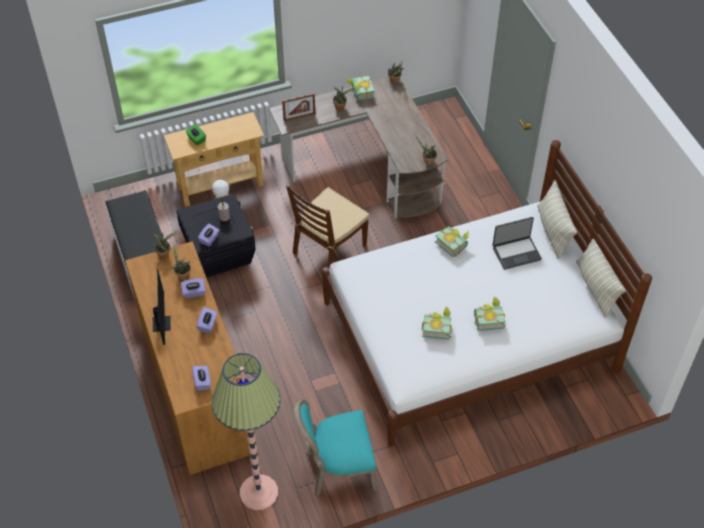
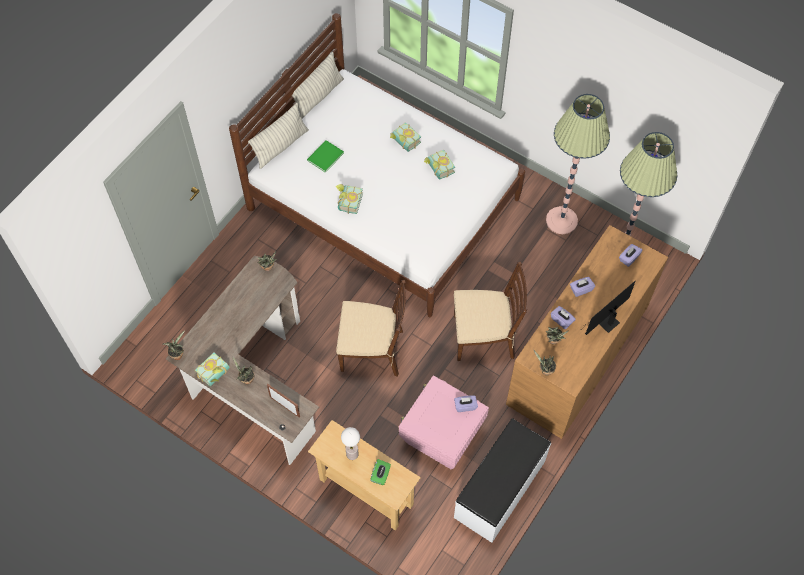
camera: 125 degrees left, 10 degrees up
(219, 252) = (441, 435): black storage box -> pink storage box
(224, 217) = (432, 412): table lamp -> table lamp (352, 454)
(274, 330) = (484, 336): none -> brown chair
(337, 468) = (561, 220): turquoise chair -> floor lamp
(516, 253) = (324, 157): laptop -> green book

